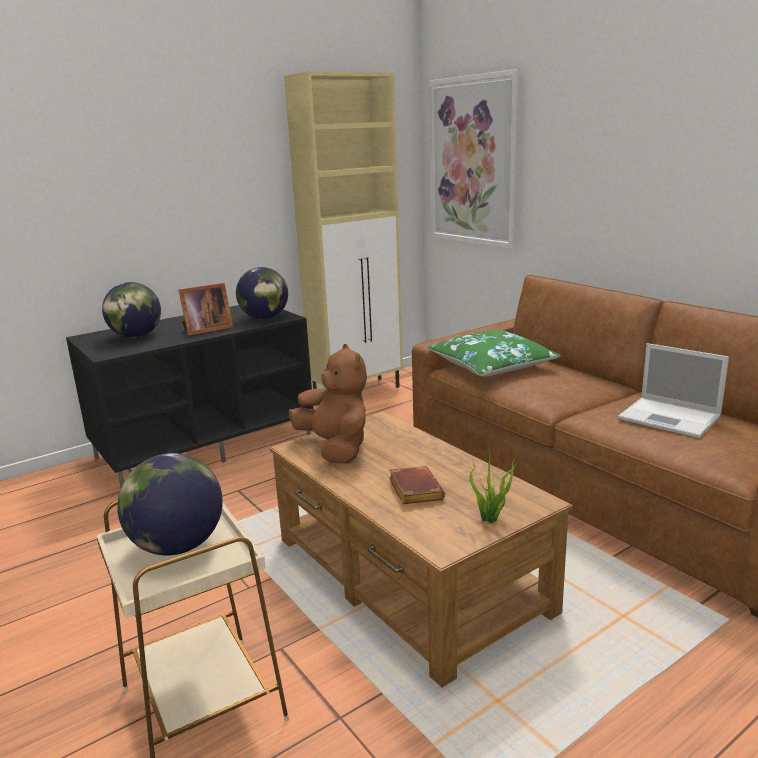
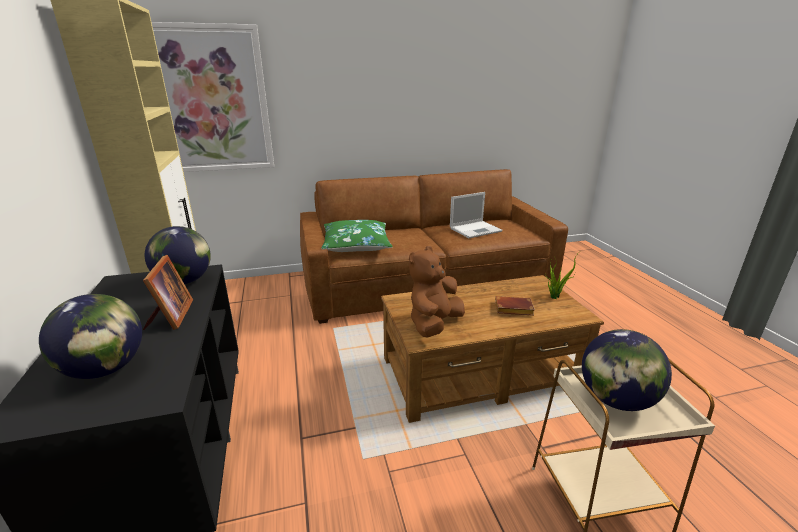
camera: 70 degrees left, 5 degrees up
(335, 448) = (434, 324): brown plush toy -> brown plush toy turned 45 degrees counterclockwise

